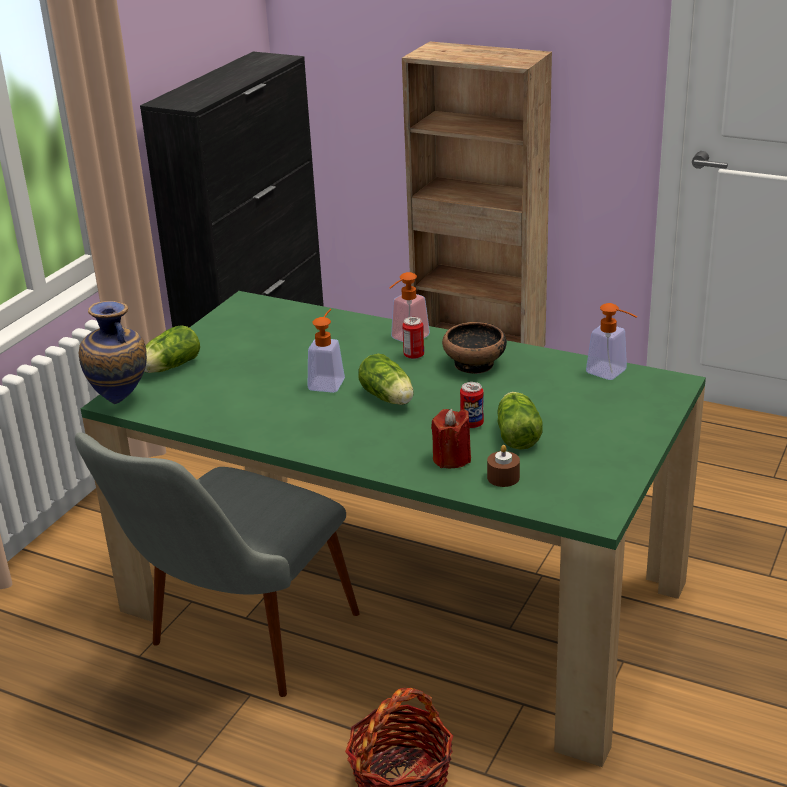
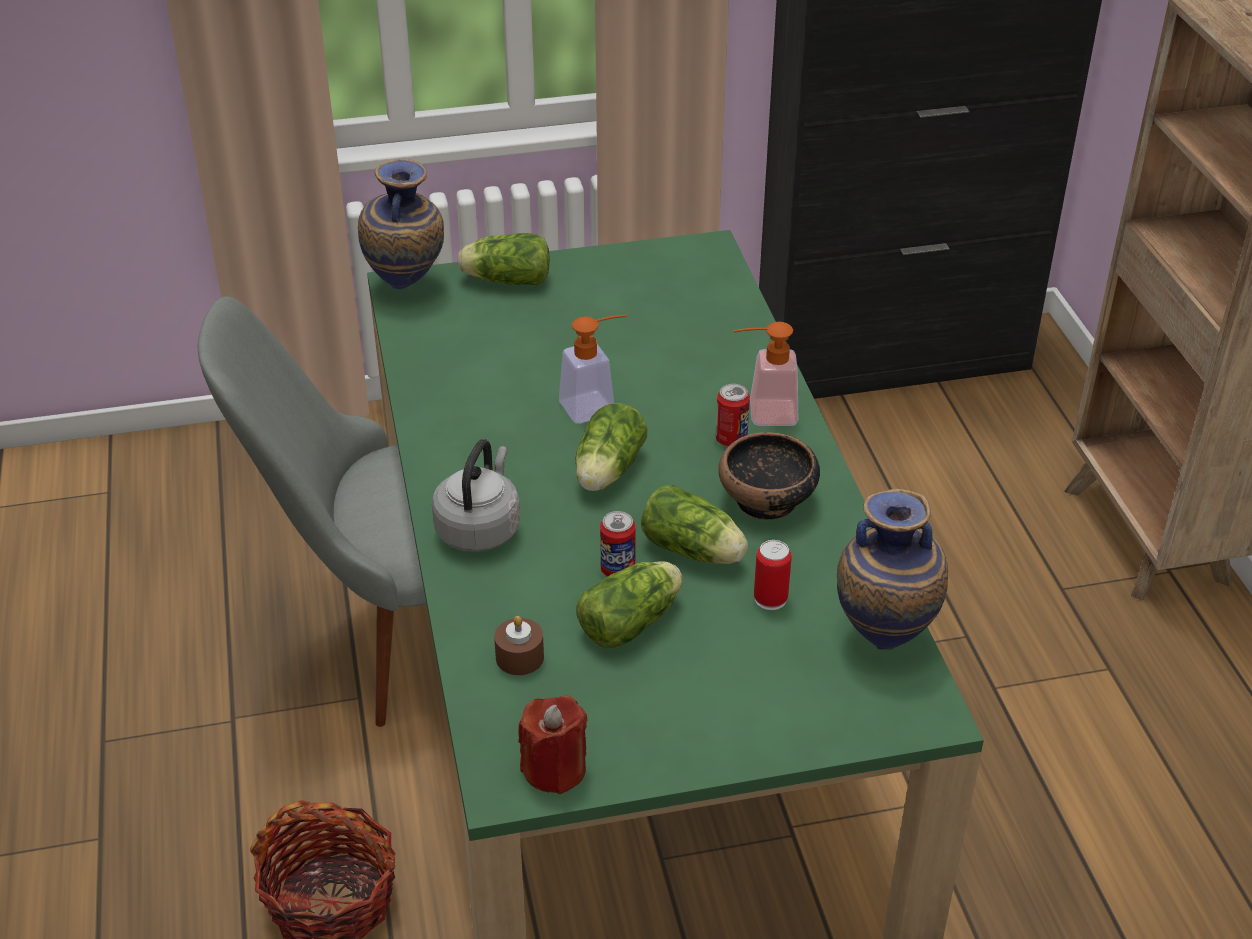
camera: 50 degrees right, 10 degrees up
(381, 453) = (480, 528): none -> grey kettle
(451, 458) = (521, 592): red candle -> red candle (554, 769)
(487, 397) = (695, 551): none -> lettuce
(548, 391) = (770, 599): none -> can
(612, 373) = (884, 638): soap dispenser -> vase

